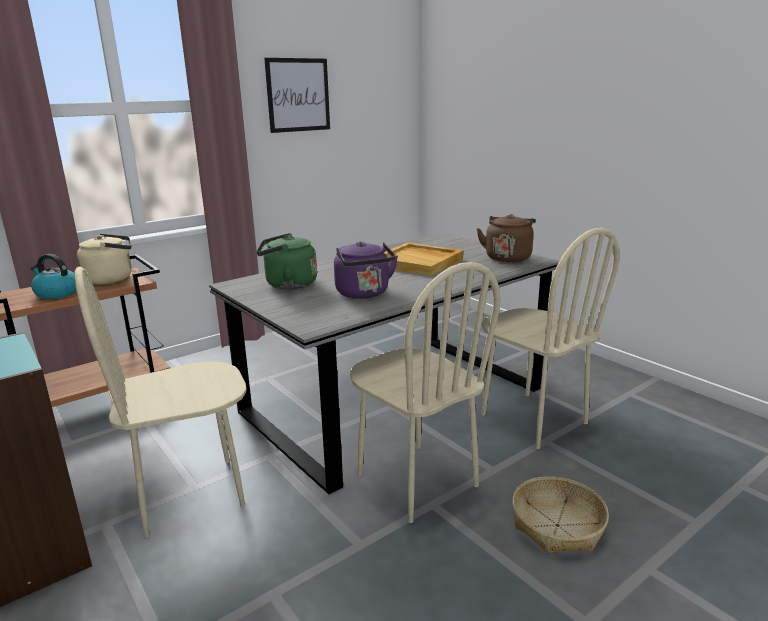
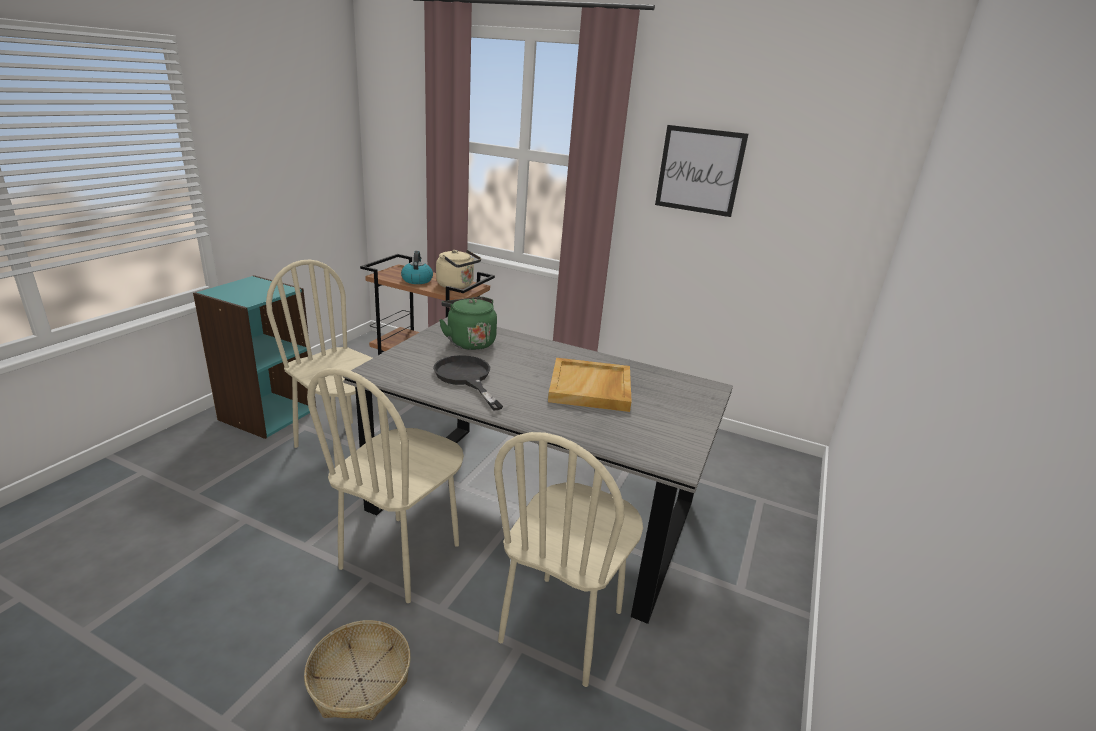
camera: 60 degrees right, 5 degrees up
(364, 294) = (466, 378): purple kettle -> black frying pan
(508, 257) = (667, 441): brown kettle -> none

